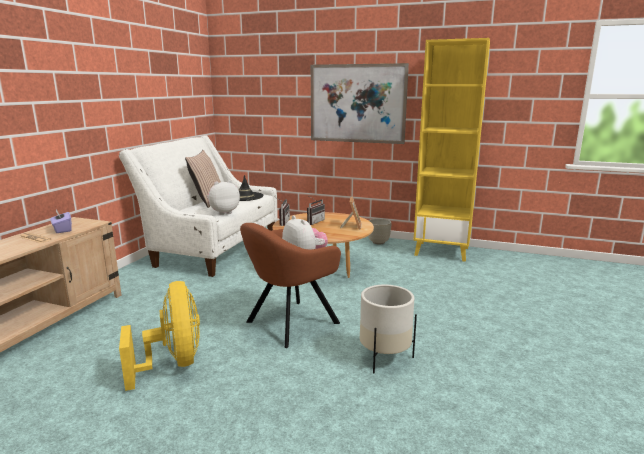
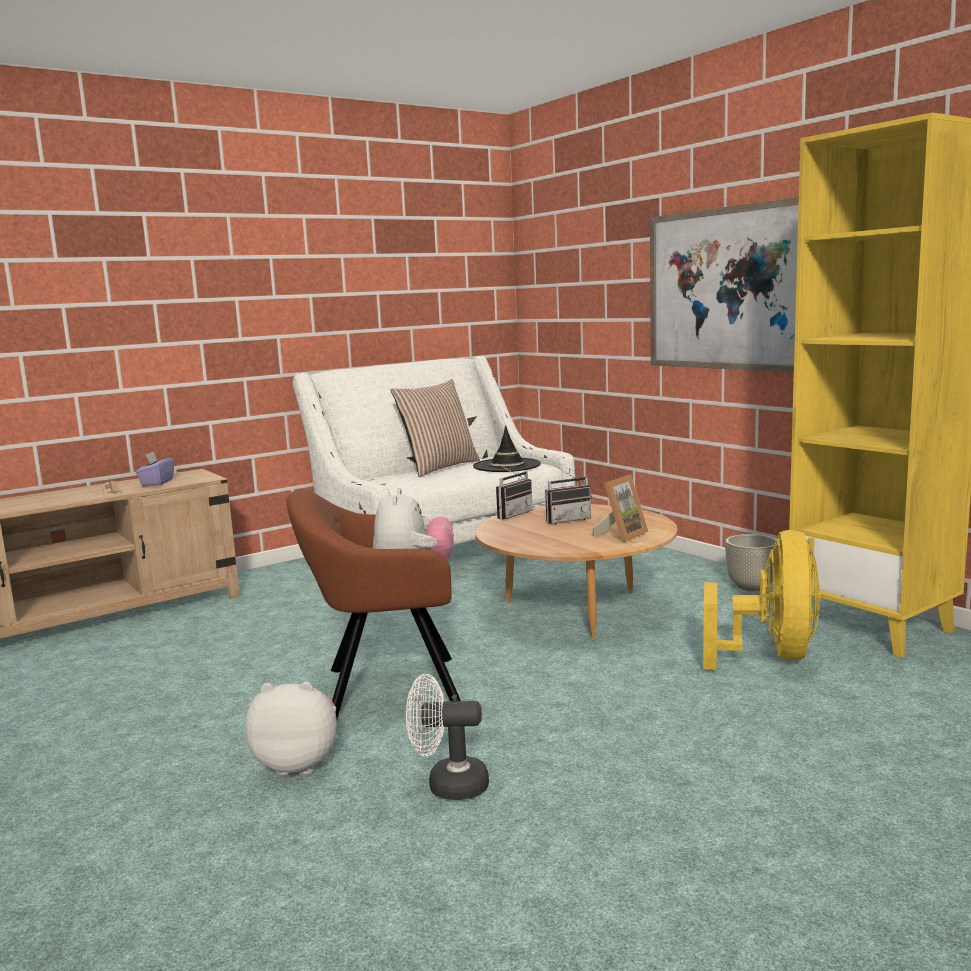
camera: 35 degrees right, 5 degrees down
(173, 363) = (167, 700): yellow fan -> yellow fan (771, 656)
(223, 212) = (427, 486): plush toy -> plush toy (298, 764)
(384, 358) = (448, 785): white planter -> white fan

